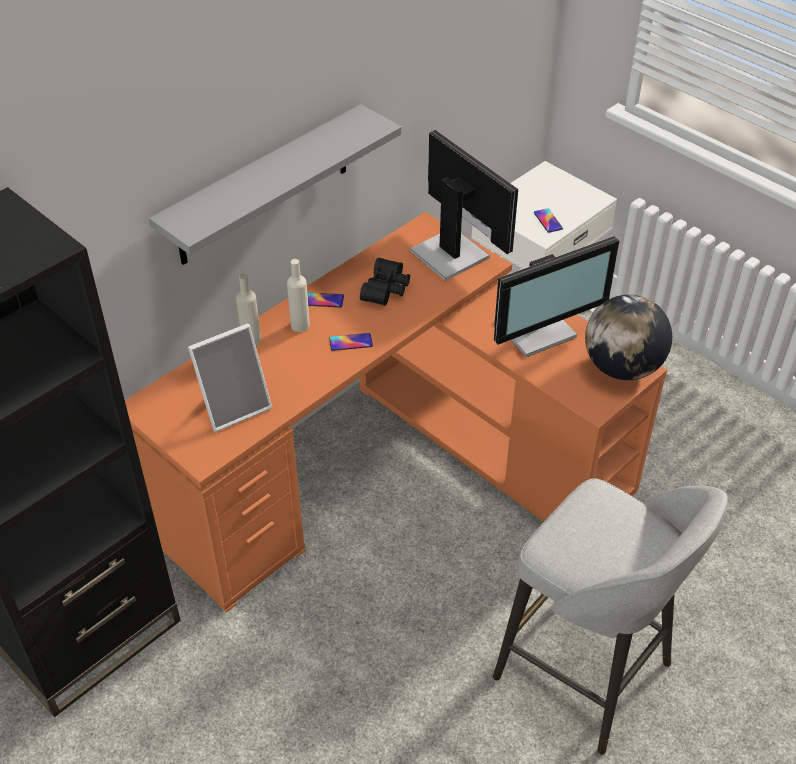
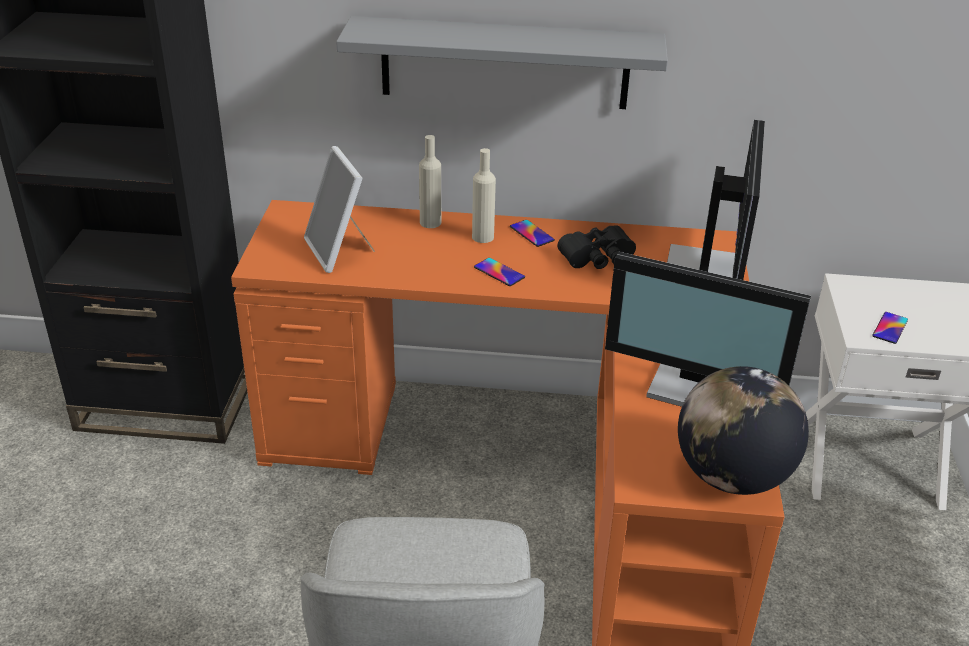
camera: 50 degrees right, 10 degrees down
(234, 406) = (340, 251): picture frame -> picture frame turned 45 degrees clockwise

